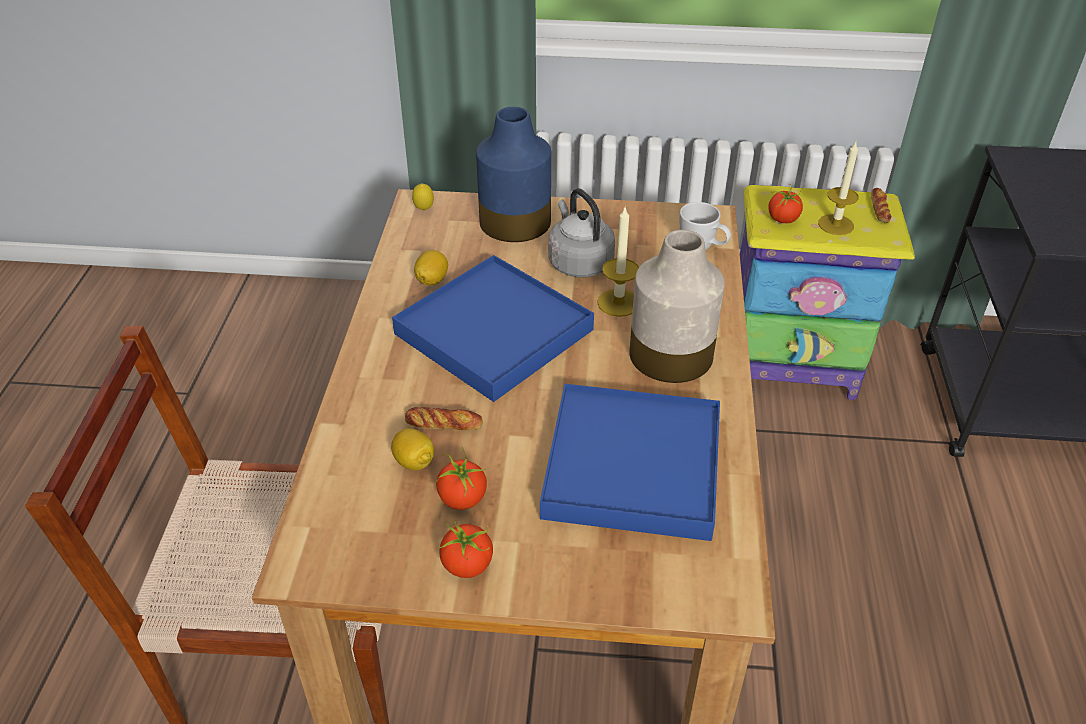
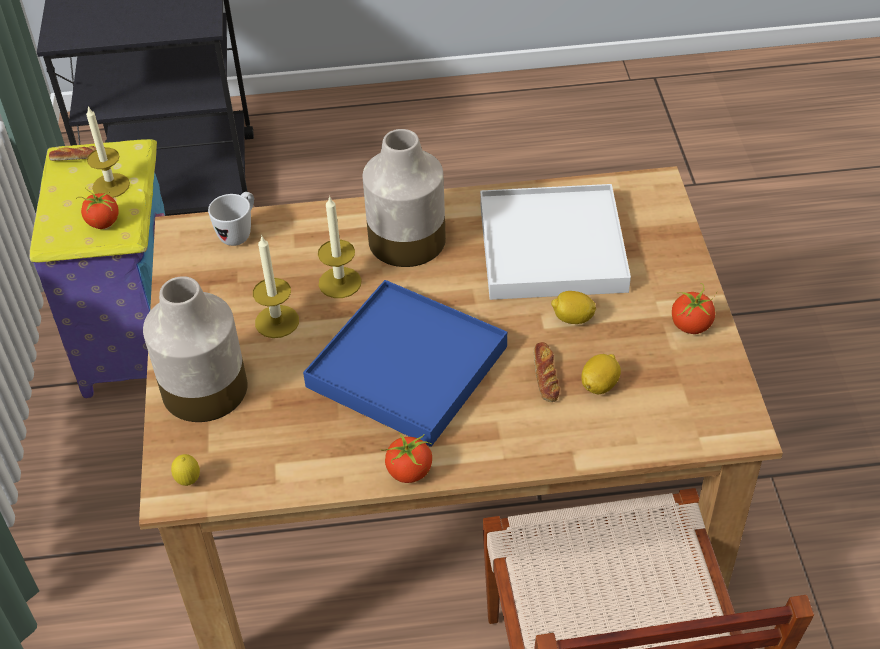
camera: 100 degrees left, 5 degrees up
(432, 280) = (330, 438): lemon -> lemon (572, 318)
(462, 498) = (627, 343): tomato -> tomato (409, 472)
(514, 220) = (203, 389): blue vase -> beige vase
(578, 262) = (277, 321): grey kettle -> candle
(633, 466) = (552, 247): blue tray -> white tray

